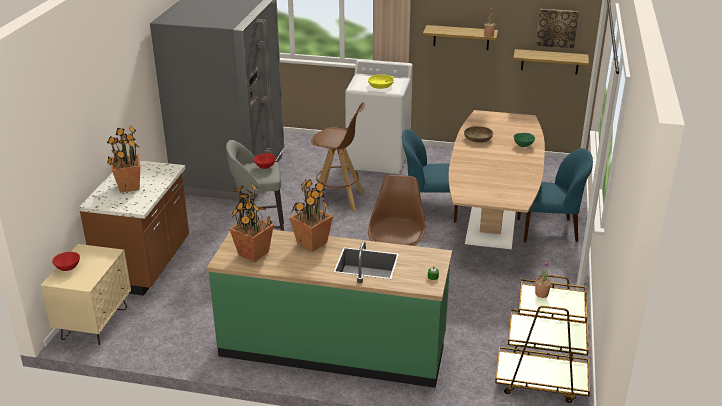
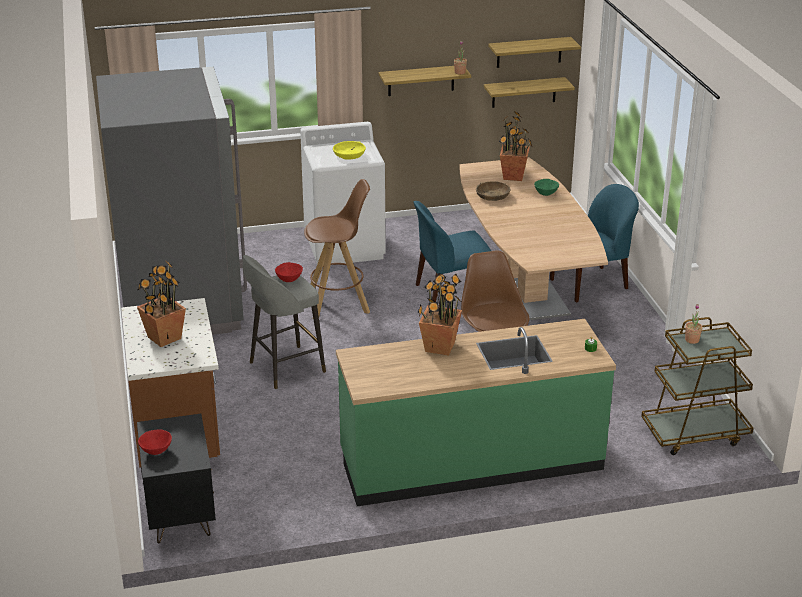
camera: 25 degrees left, 0 degrees up
(95, 324) = (180, 515): beige nightstand -> black nightstand
(253, 253) = (389, 373): potted plant -> potted plant (513, 176)
(557, 28) = (529, 52): picture -> shelf

